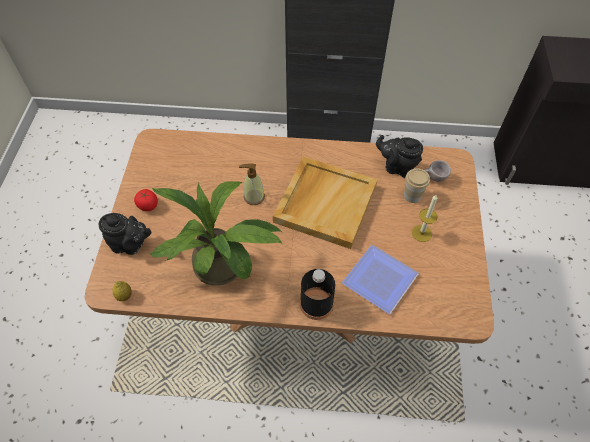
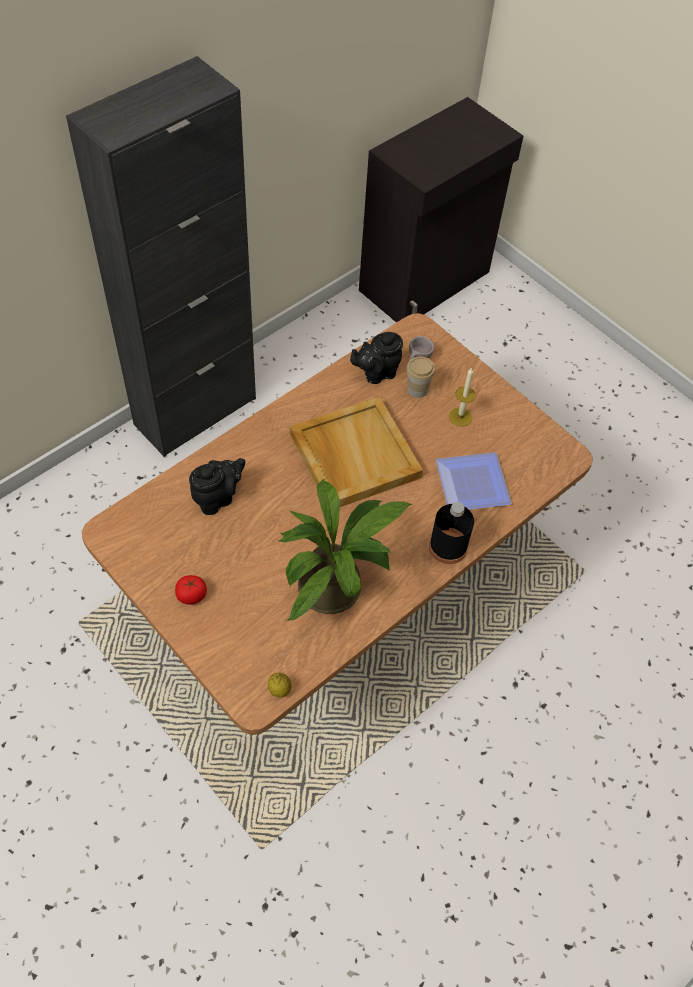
camera: 50 degrees left, 0 degrees up
(130, 245) = (224, 644): black teapot -> black teapot (217, 498)
(254, 197) = (284, 502): soap dispenser -> none

